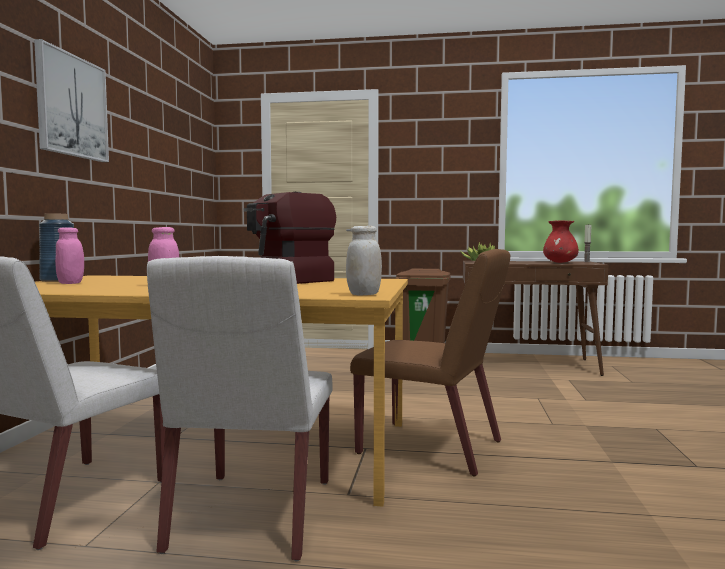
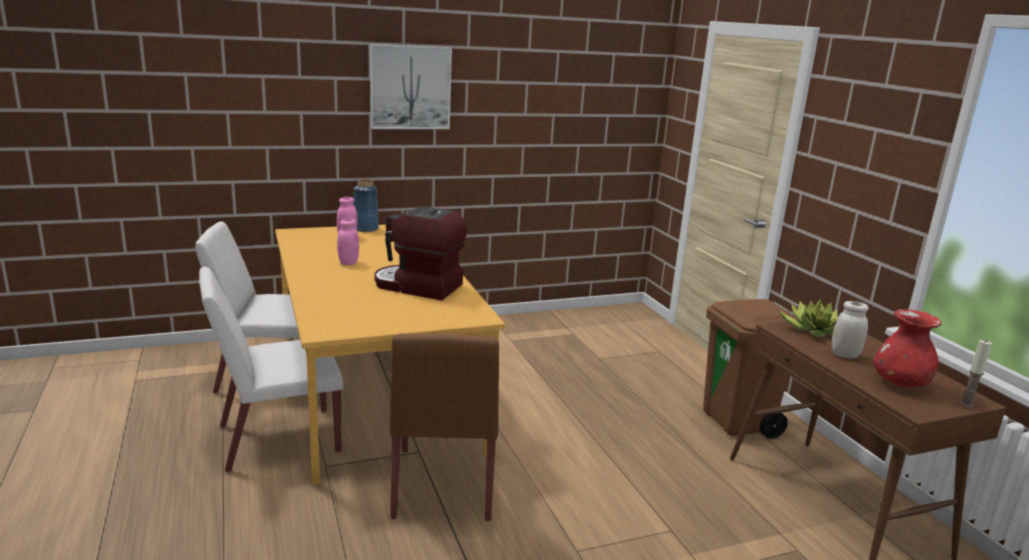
camera: 60 degrees right, 15 degrees up
(364, 294) = (329, 329): white jar -> white jar (844, 355)

